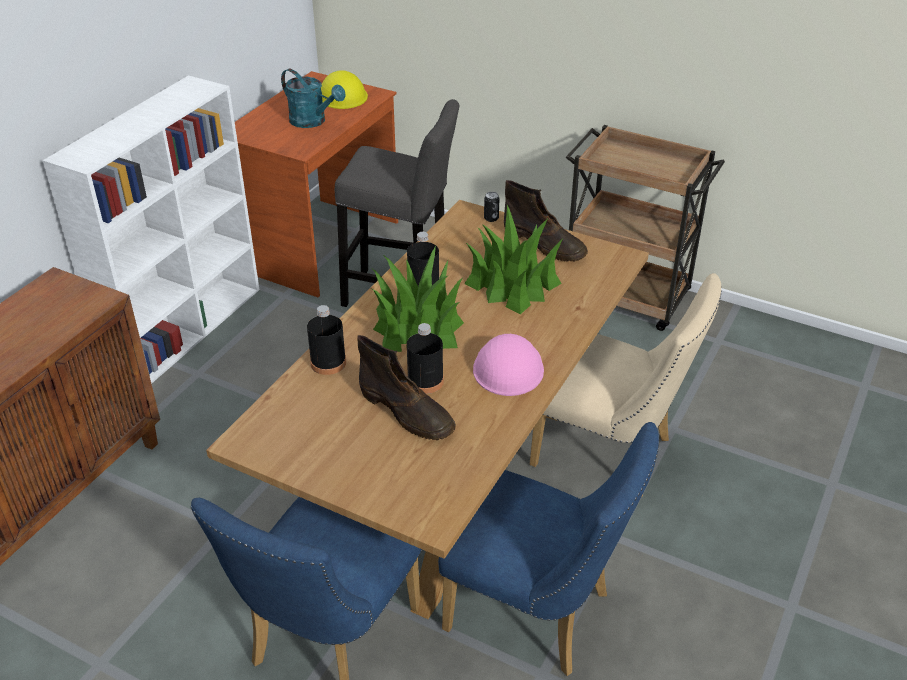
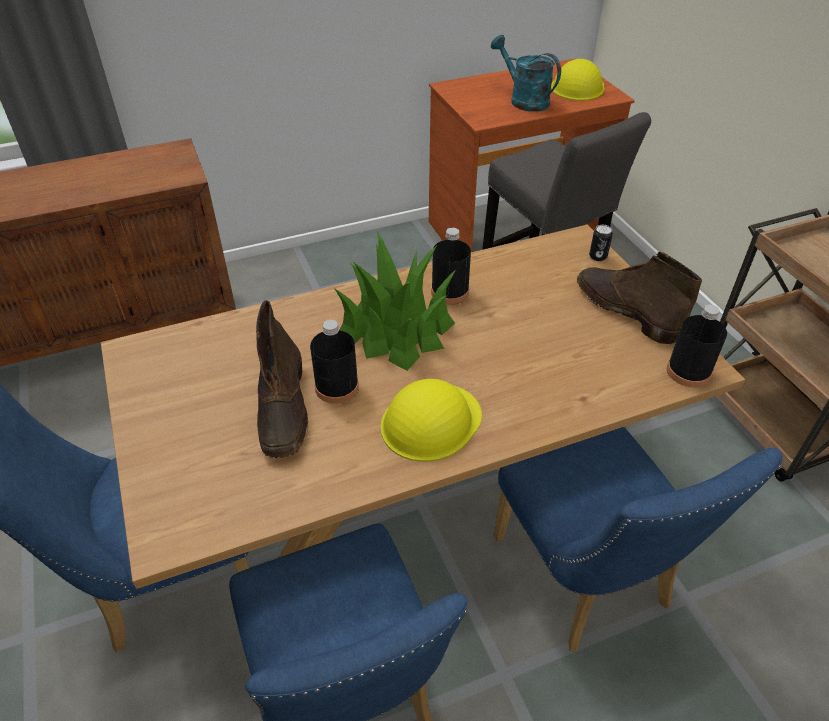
camera: 40 degrees right, 5 degrees up
(186, 329) = (345, 251): white bookcase -> none
(313, 122) = (523, 100): turquoise watering can -> turquoise watering can turned 150 degrees clockwise
(328, 363) = (281, 319): black bottle -> black bottle (688, 372)
(508, 367) = (430, 421): pink hard hat -> yellow hard hat
(512, 283) = (541, 334): potted plant -> none
(545, 244) = (625, 310): brown boot -> brown boot turned 150 degrees clockwise
(611, 455) = (588, 582): beige chair -> blue chair

